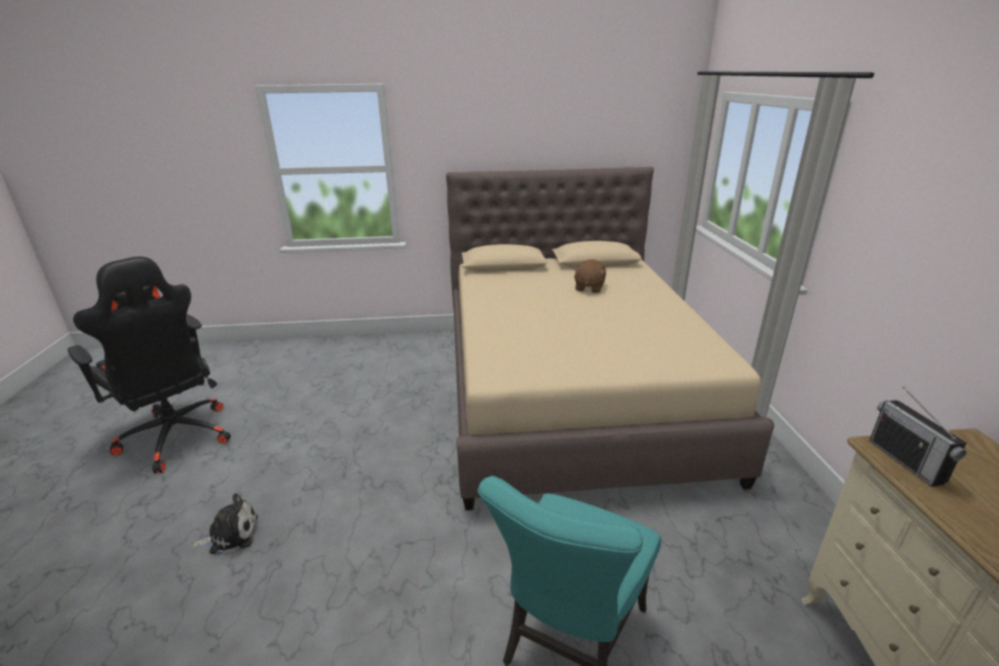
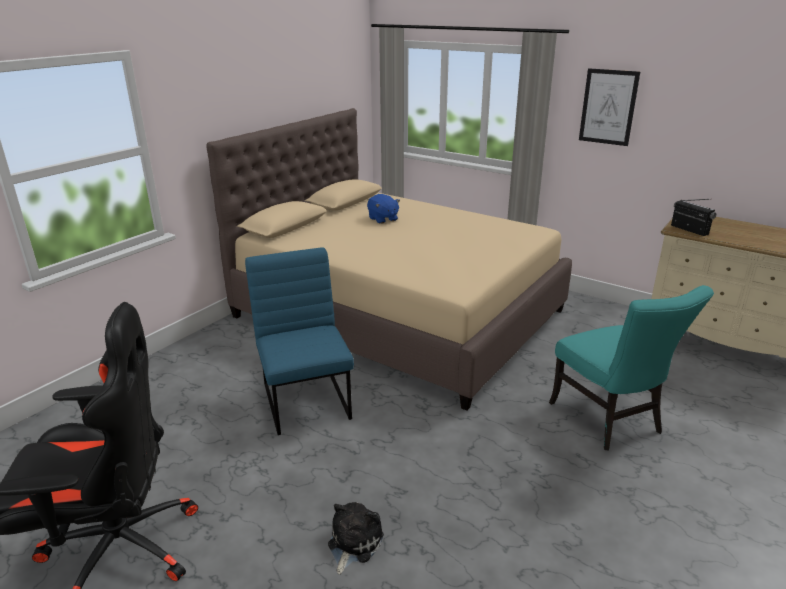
camera: 50 degrees left, 0 degrees up
(391, 416) = (306, 399): none -> blue chair
(589, 288) = (383, 219): brown plush toy -> blue plush toy
(906, 461) = (689, 230): radio -> radio turned 150 degrees counterclockwise
(913, 209) = (608, 107): none -> picture

